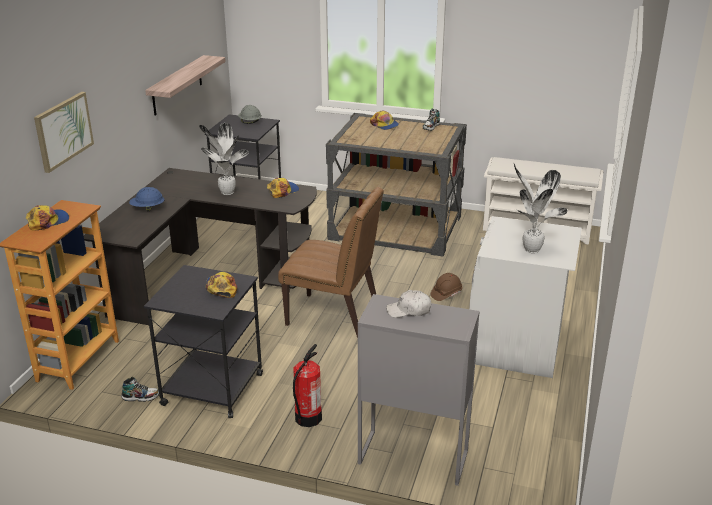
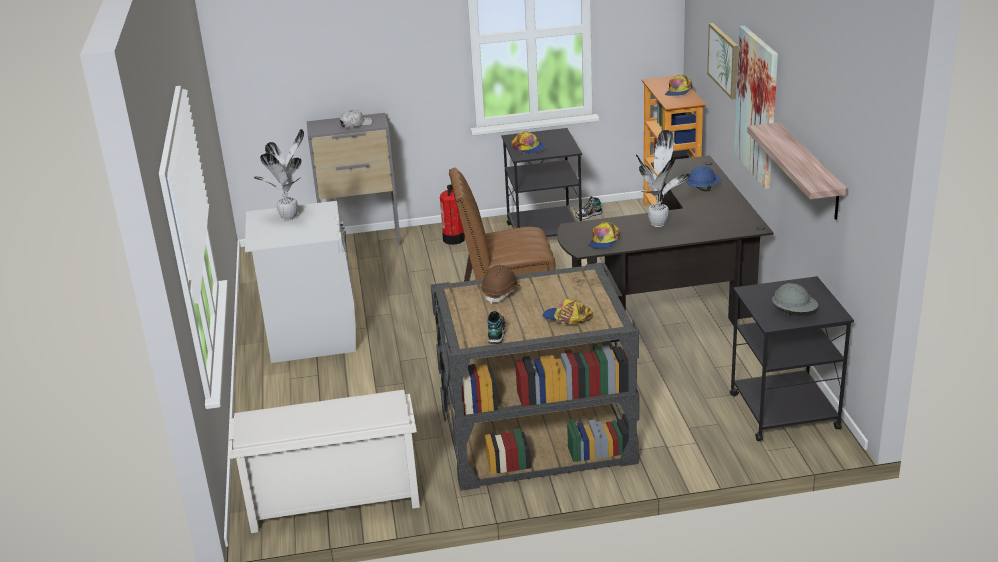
camera: 155 degrees right, 0 degrees up
(118, 111) = (757, 106): none -> picture
(446, 294) = (409, 364): brown hard hat -> brown hard hat (501, 293)

